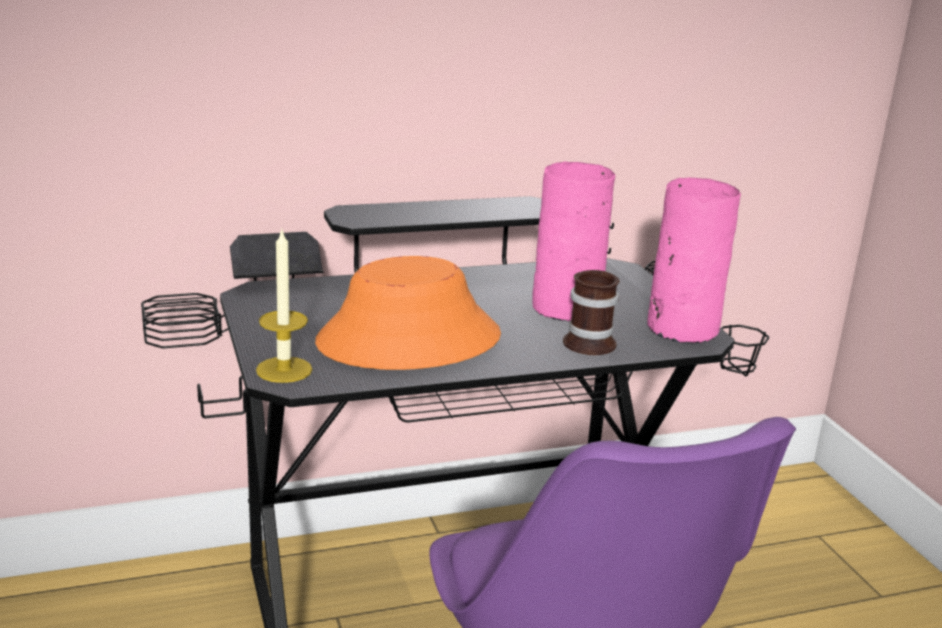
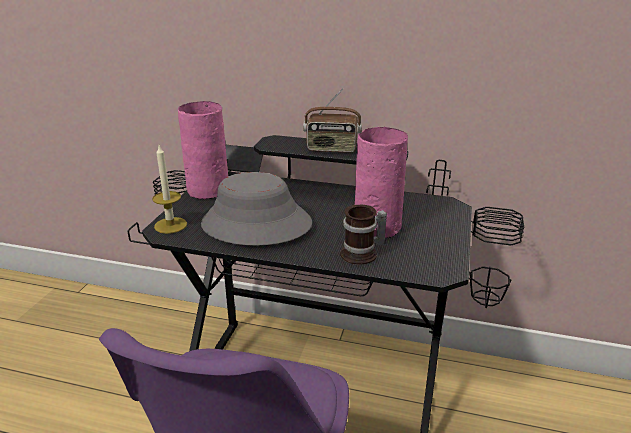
camera: 35 degrees right, 5 degrees up
(408, 340) = (256, 224): orange hat -> grey hat
(451, 211) = (332, 149): none -> radio
(680, 328) = (436, 260): pink vase -> pink vase (207, 190)

